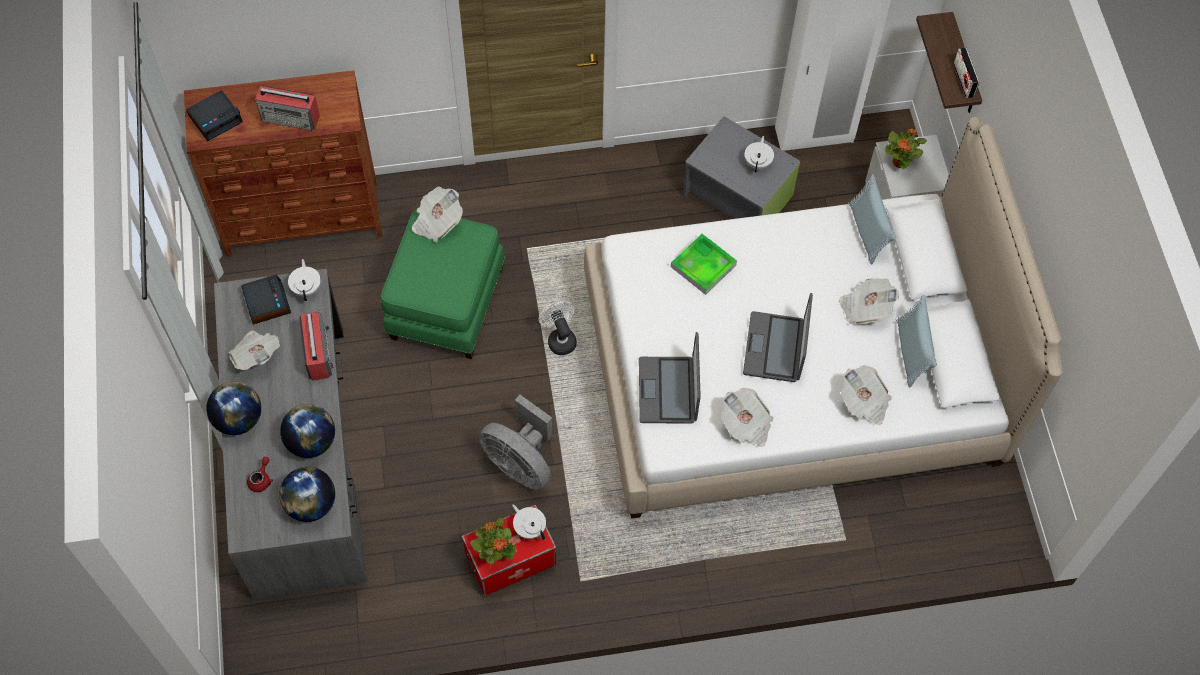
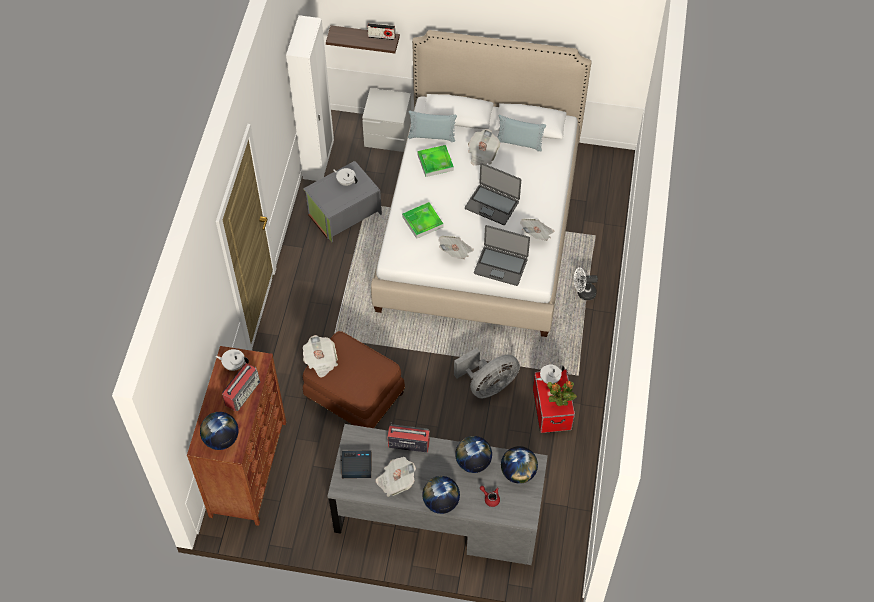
camera: 70 degrees left, 5 degrees down
(216, 118) = (221, 439): alarm clock -> globe
(307, 288) = (355, 439): white teapot -> white teapot (234, 365)
(445, 302) = (354, 397): green ottoman -> brown ottoman
(560, 338) = (408, 339): white fan -> white fan (583, 293)
(820, 251) = (435, 162): none -> tray
(864, 402) = (543, 175): newspaper -> newspaper (456, 252)
(899, 162) = (381, 111): potted plant -> none

